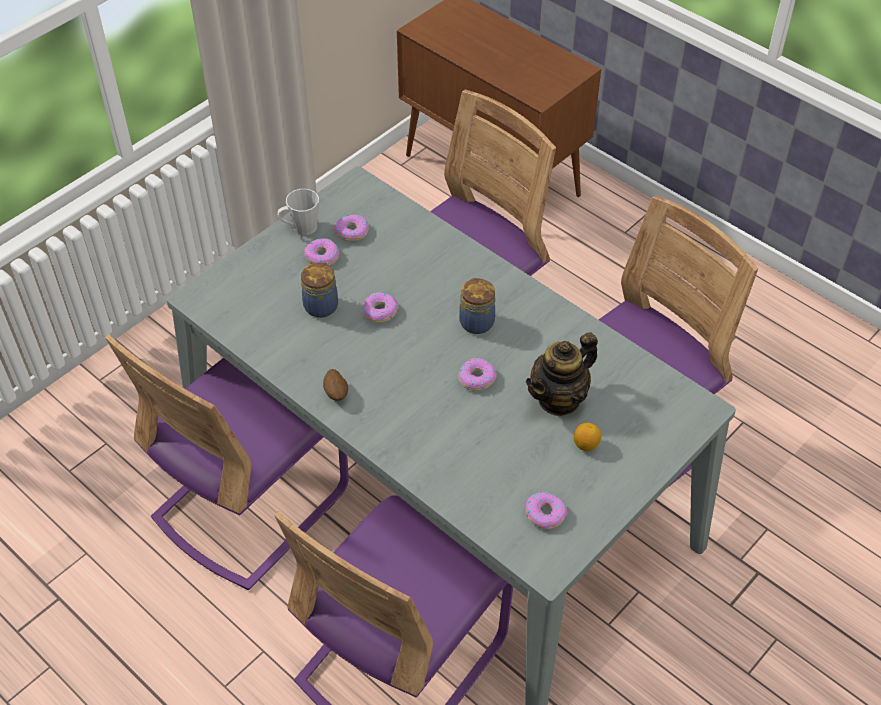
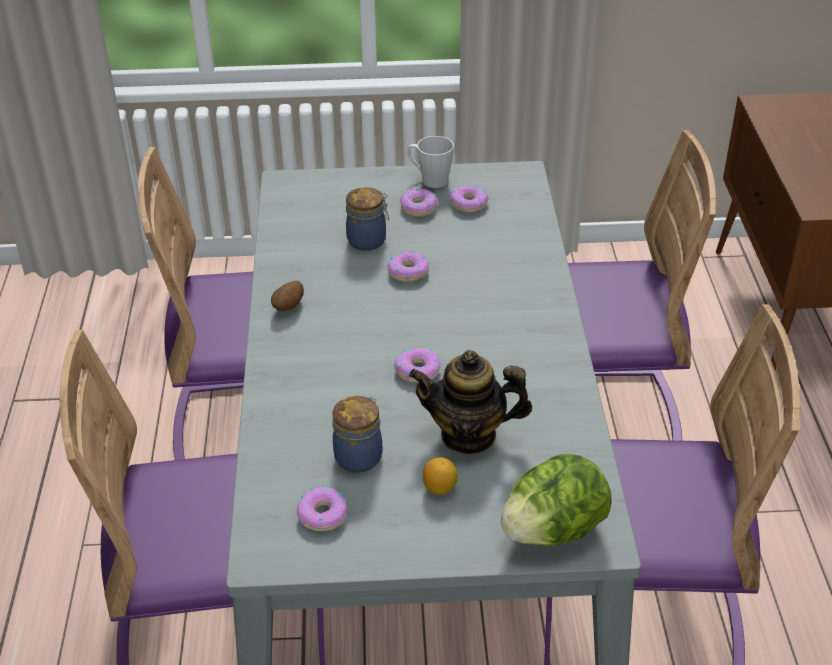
camera: 45 degrees right, 10 degrees down
(476, 321) = (480, 328): jar -> jar (360, 456)
(672, 421) = (554, 529): none -> lettuce

